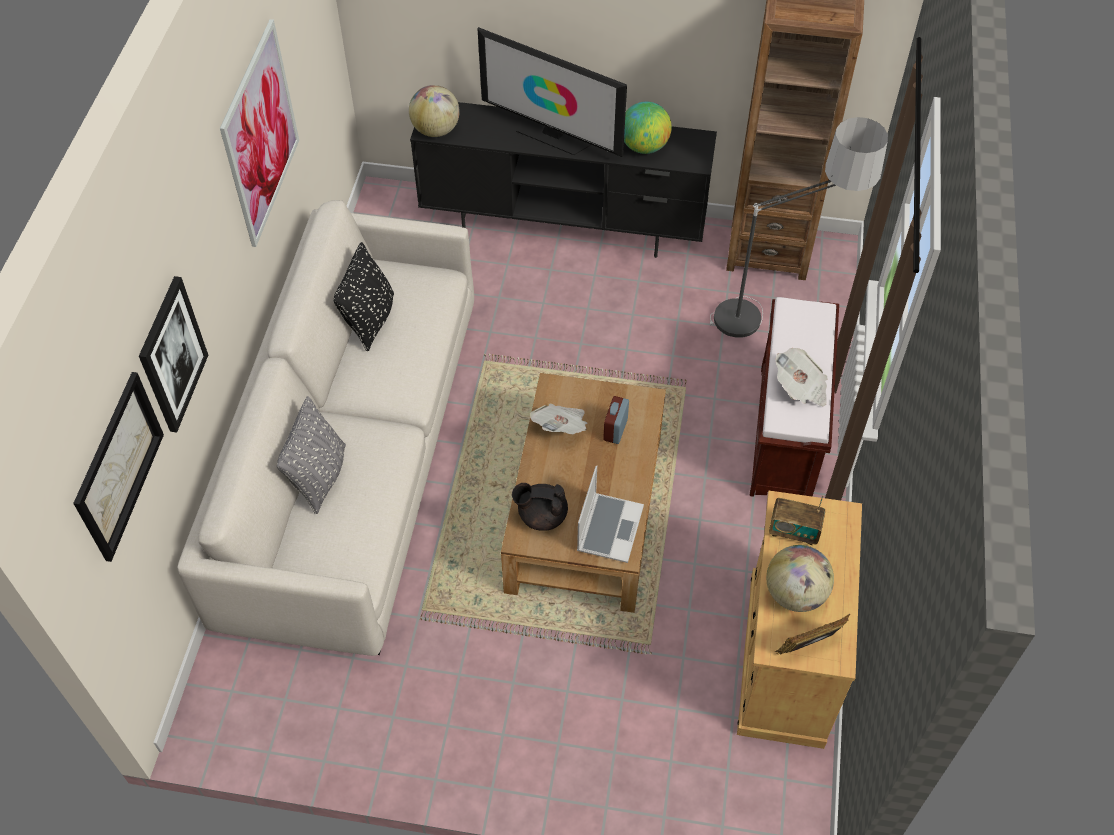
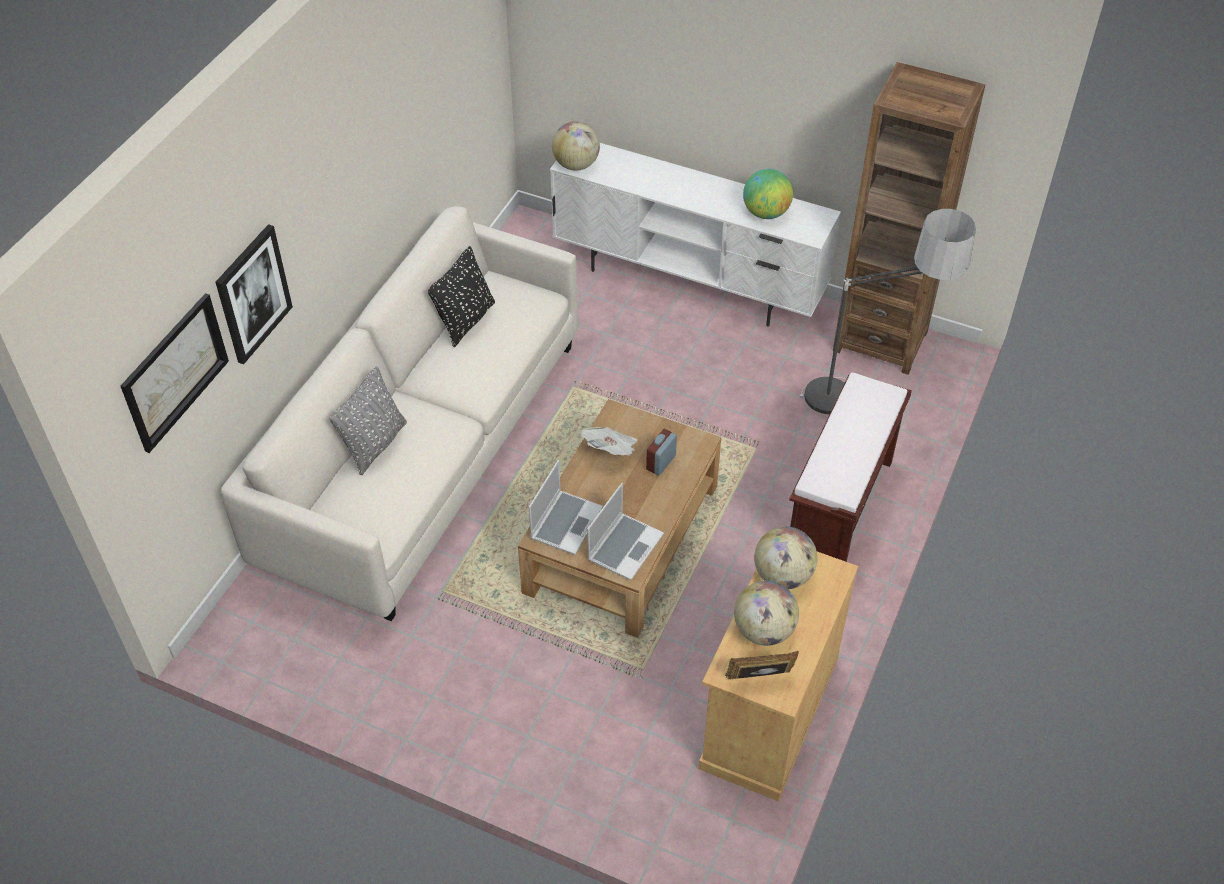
camera: 15 degrees right, 5 degrees down
(260, 134) = (391, 127): picture -> none
(541, 515) = (566, 522): black teapot -> laptop
(552, 134) = (682, 187): television -> none
(564, 227) = (689, 283): black tv stand -> white tv stand
(794, 531) = (783, 576): radio -> globe
(800, 388) = (844, 457): newspaper -> none

